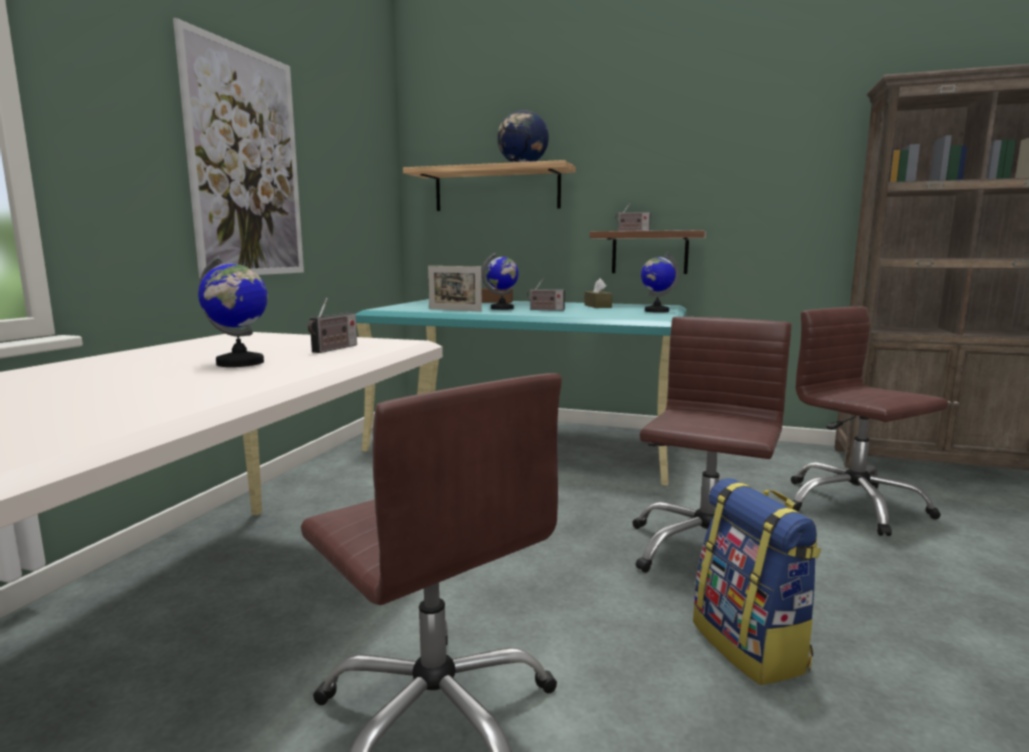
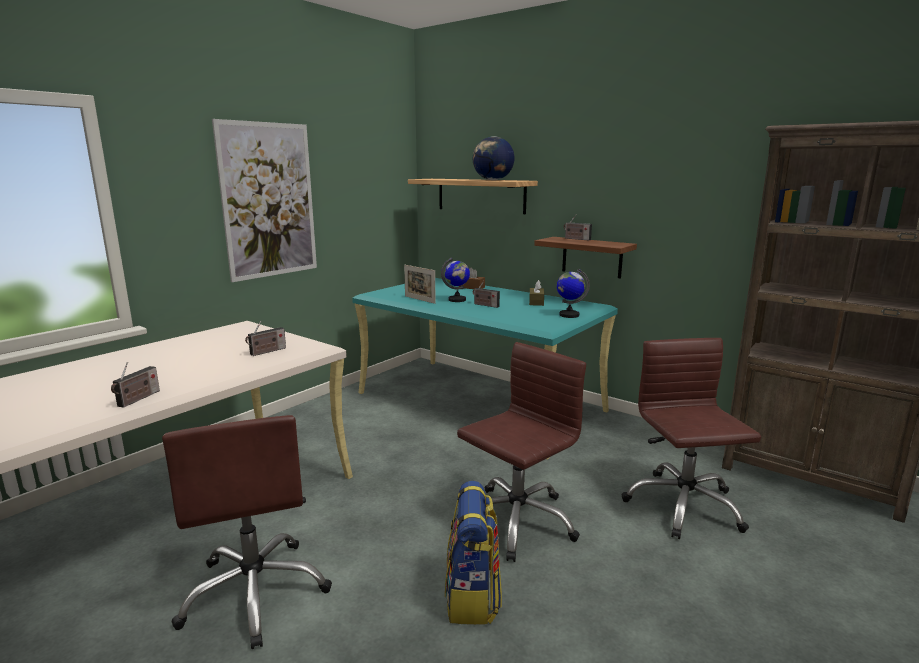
camera: 20 degrees right, 5 degrees up
(197, 399) = (137, 399): none -> radio
(240, 363) = (199, 363): globe -> none

